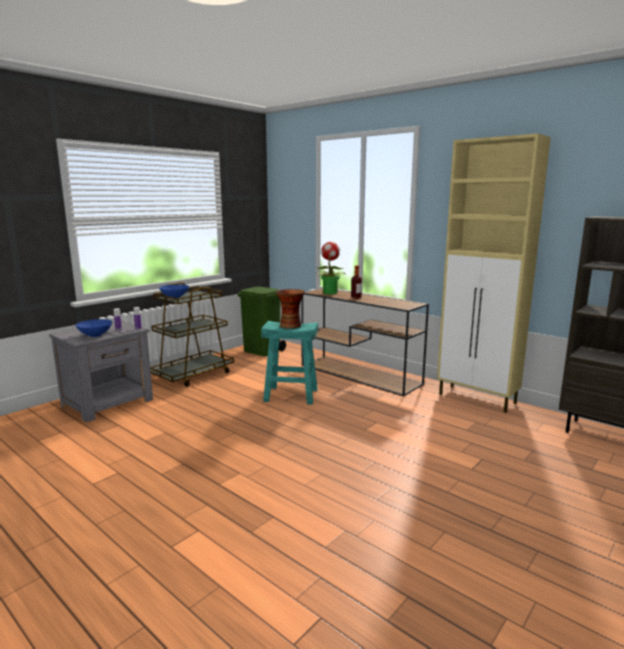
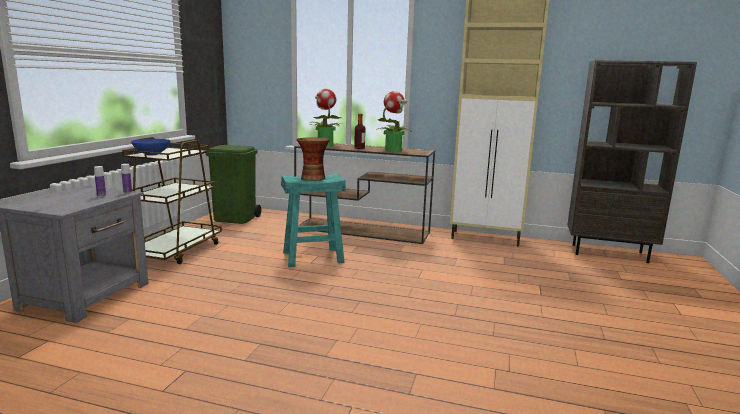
camera: 25 degrees left, 0 degrees up
(95, 335) = (74, 203): blue bowl -> none
(384, 302) = (393, 150): none -> potted plant

